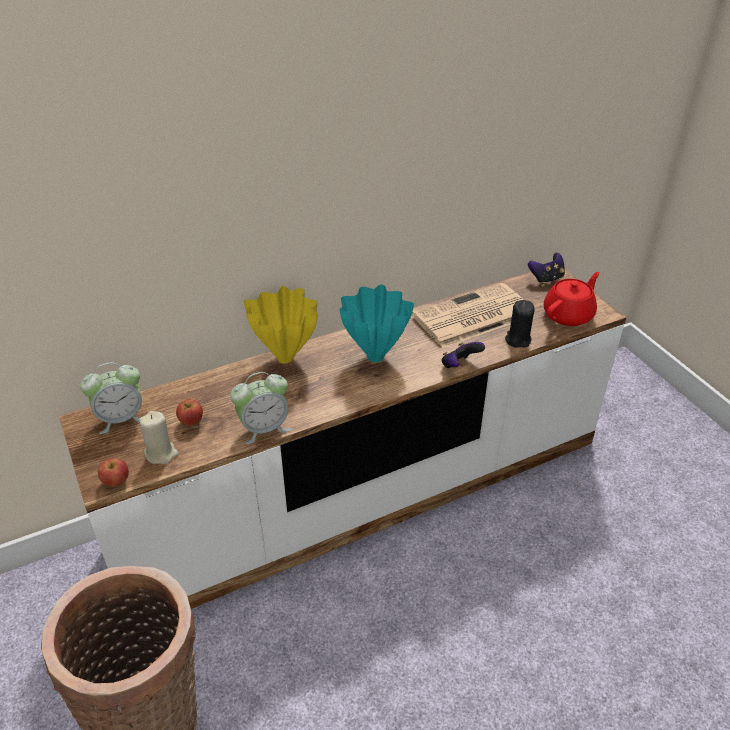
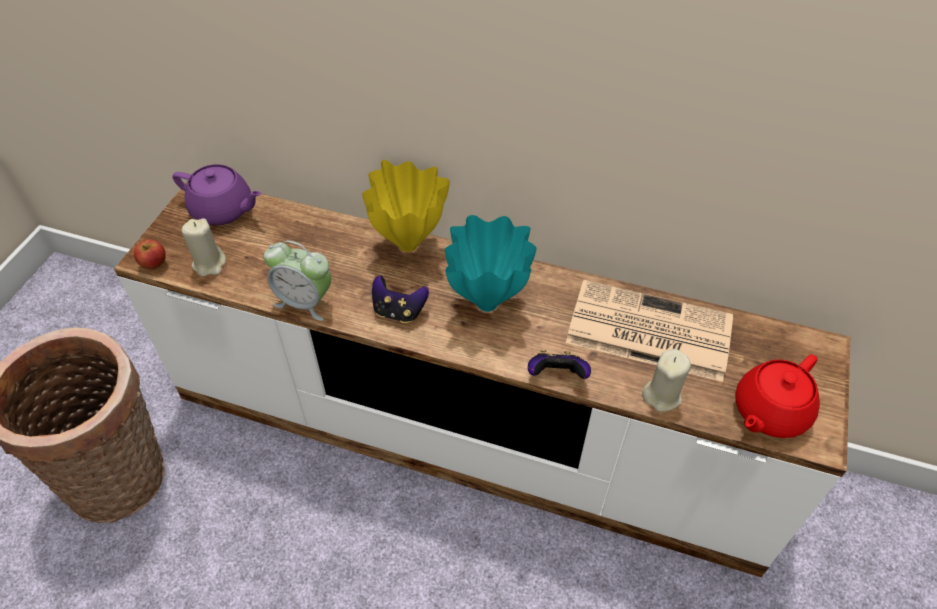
camera: 45 degrees right, 10 degrees up
(121, 418) = (223, 210): alarm clock -> purple teapot
(191, 421) = (264, 251): apple -> none
(517, 339) = (662, 395): black candle -> beige candle
(546, 279) = (803, 347): game controller -> game controller (399, 311)
(569, 315) = (769, 411): red teapot -> red teapot turned 135 degrees clockwise

